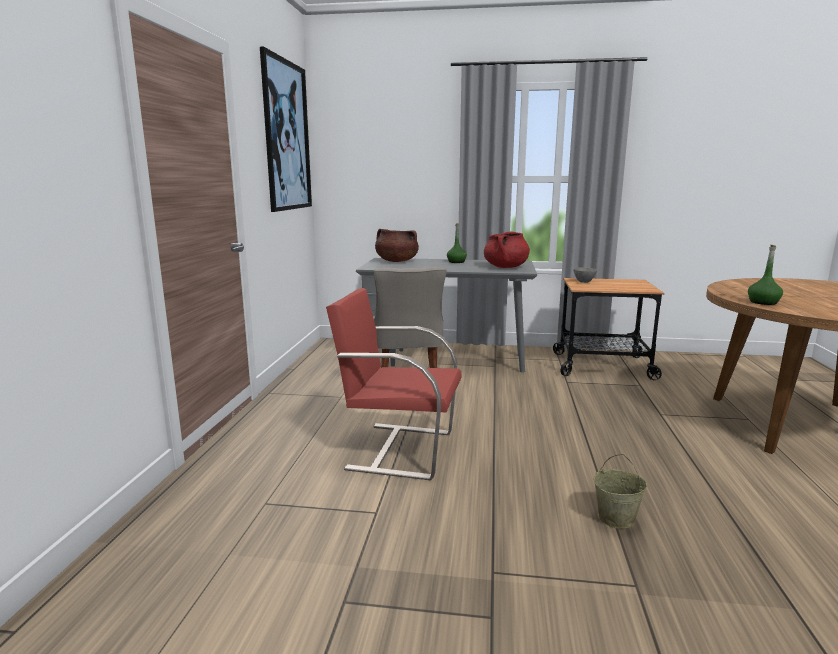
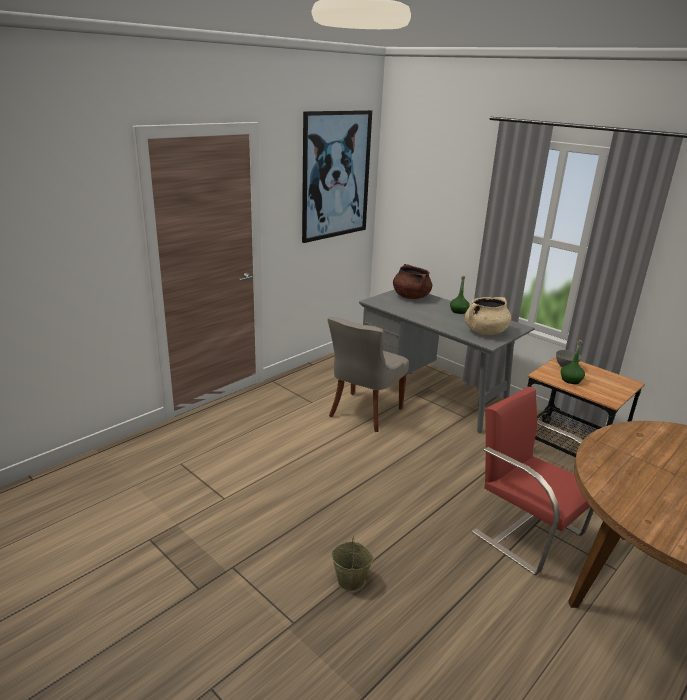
camera: 35 degrees right, 10 degrees up
(399, 449) = (292, 461): red chair -> red chair (526, 531)
(505, 267) = (485, 332): red cooking pot -> beige cooking pot
(763, 302) = (603, 465): green bottle -> green bottle (571, 380)

